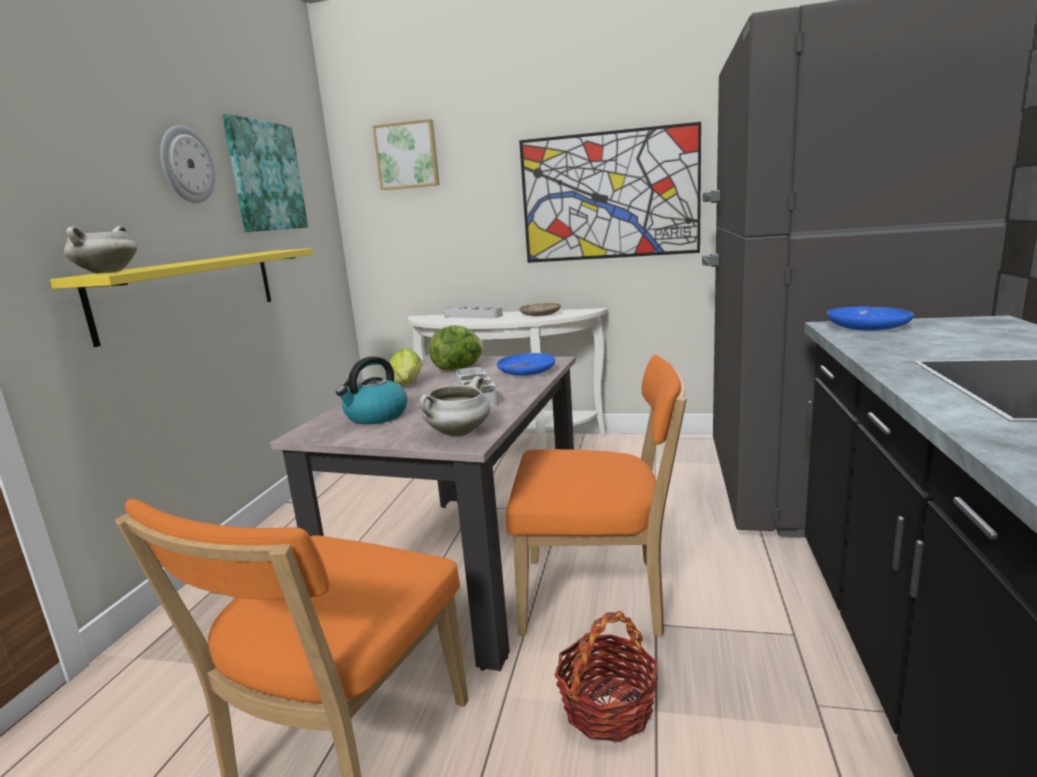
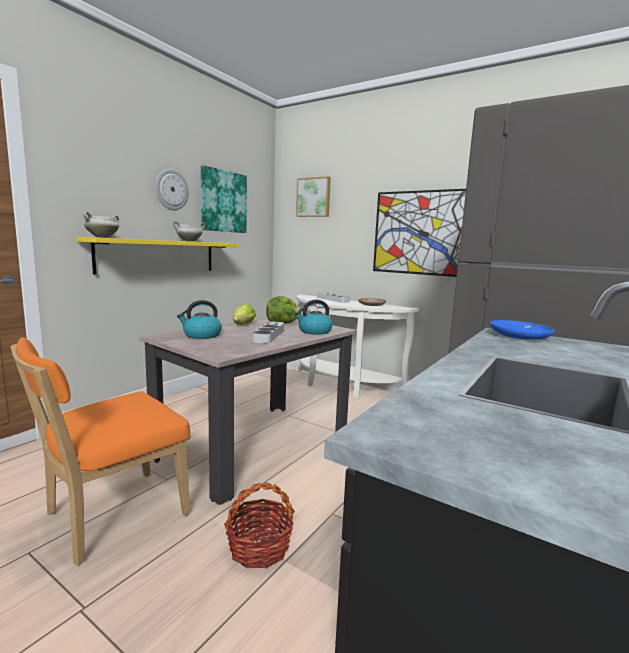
camera: 20 degrees right, 5 degrees down
(458, 433) = (223, 351): white cooking pot -> white cooking pot (189, 241)
(527, 372) = (314, 331): blue plate -> kettle
(600, 597) = (313, 486): orange chair -> none

